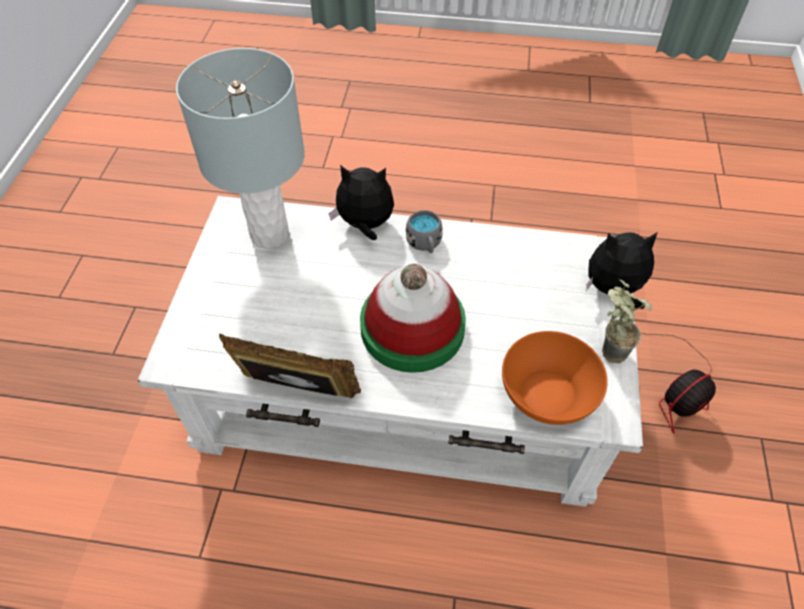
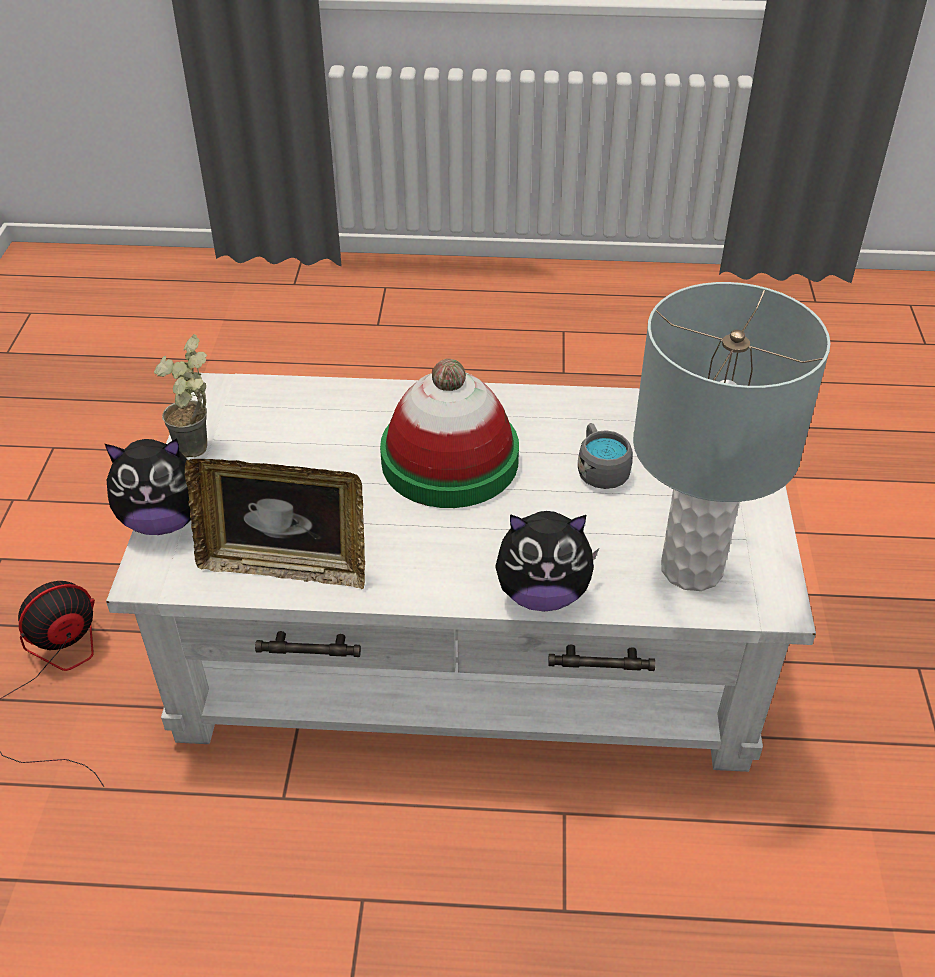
camera: 175 degrees right, 10 degrees down
(297, 393) = (575, 391): picture frame -> picture frame (285, 566)
(425, 243) = (440, 570): grey mug -> grey mug (600, 470)
(547, 394) = (286, 406): orange bowl -> none

